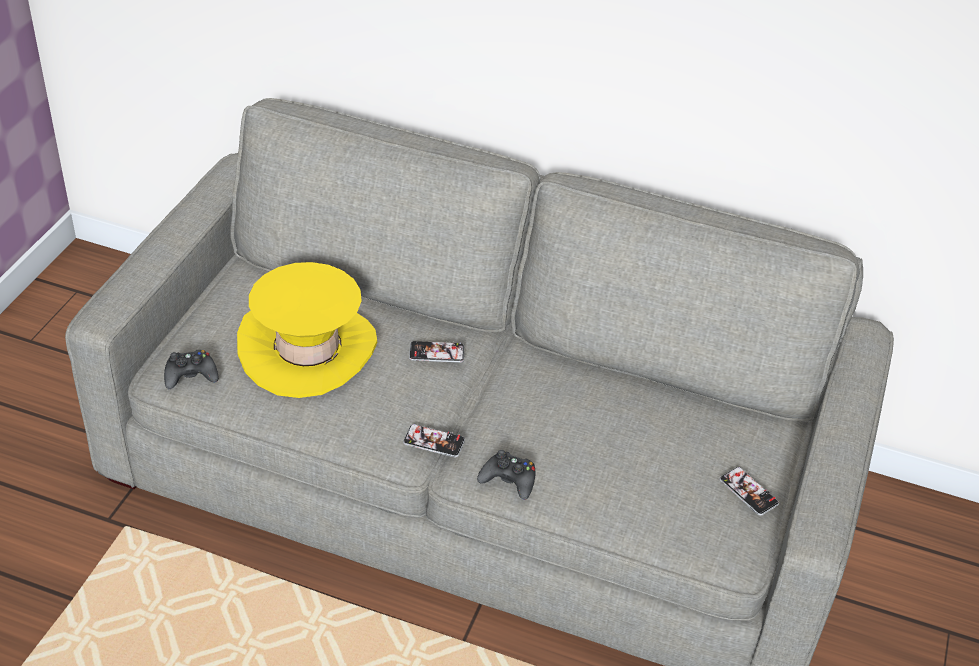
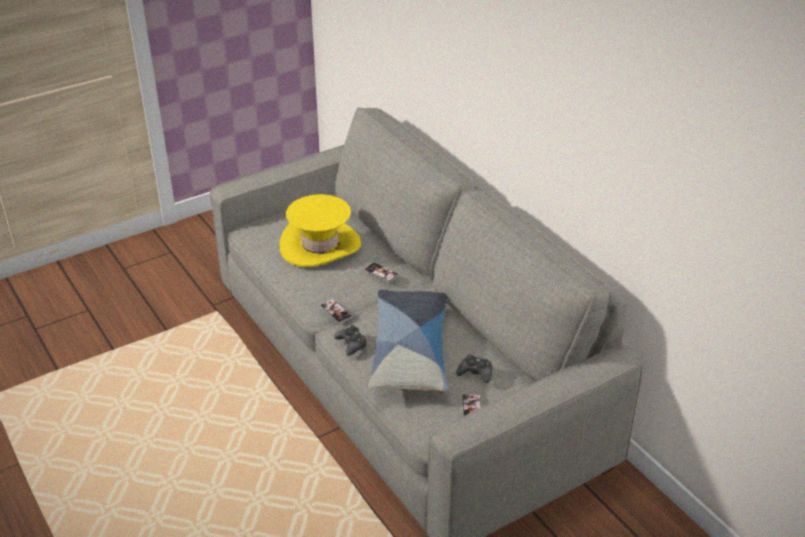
camera: 40 degrees right, 5 degrees down
(190, 375) = (257, 235): black game controller -> black game controller (475, 373)
(595, 449) = (411, 351): none -> pillow

